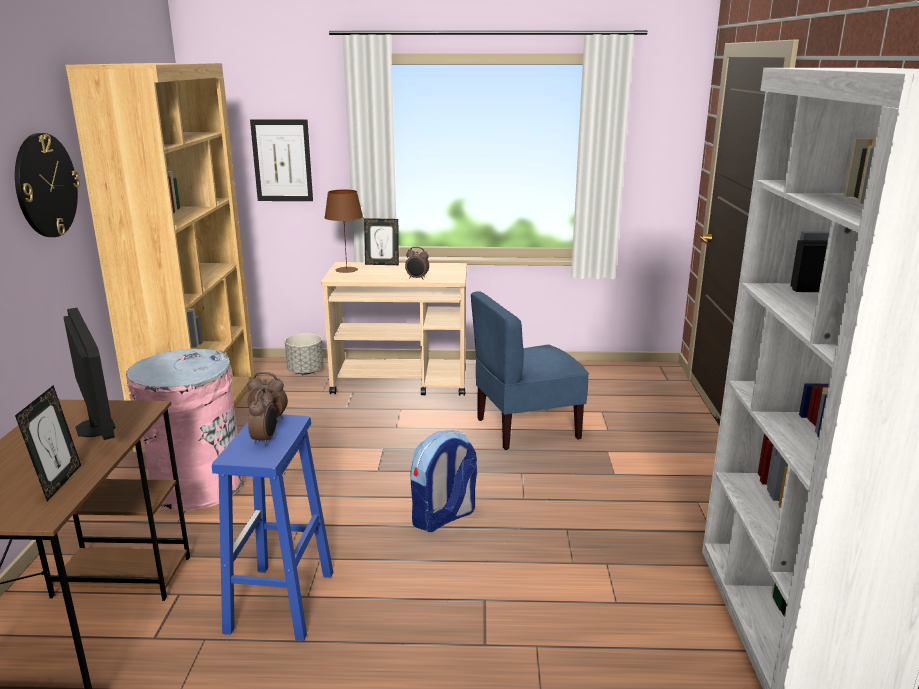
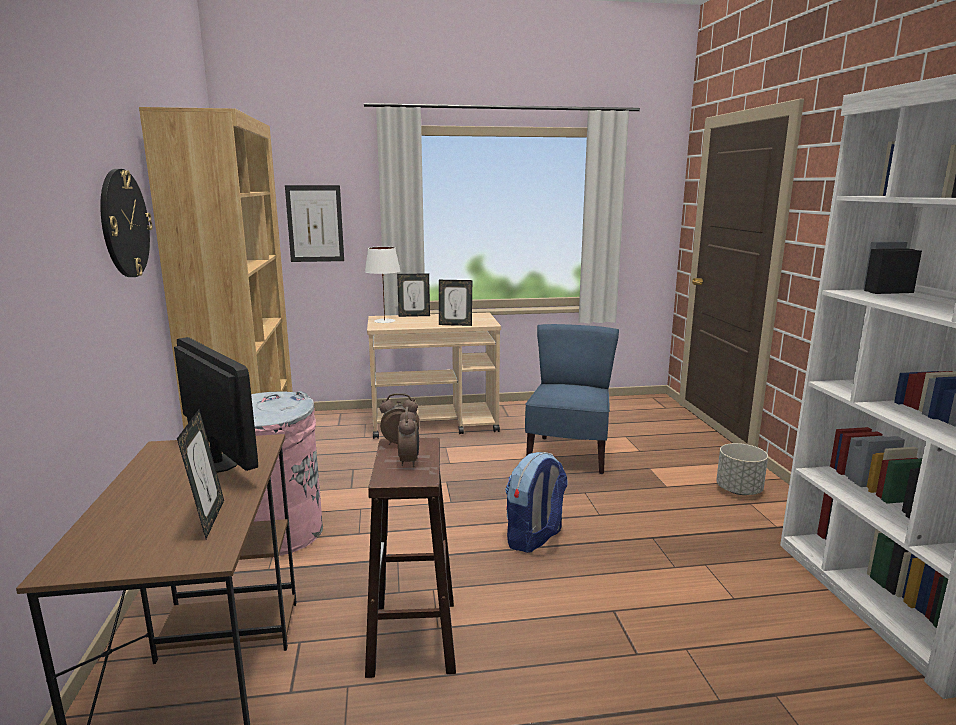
camera: 10 degrees left, 5 degrees down
(280, 603) = (413, 638): blue stool -> brown stool
(306, 371) = (340, 421): grey planter -> grey planter (739, 490)
(346, 270) = (384, 321): brown table lamp -> white table lamp
(417, 278) = (455, 324): alarm clock -> picture frame
(526, 428) = (568, 454): blue chair -> blue chair turned 135 degrees clockwise

